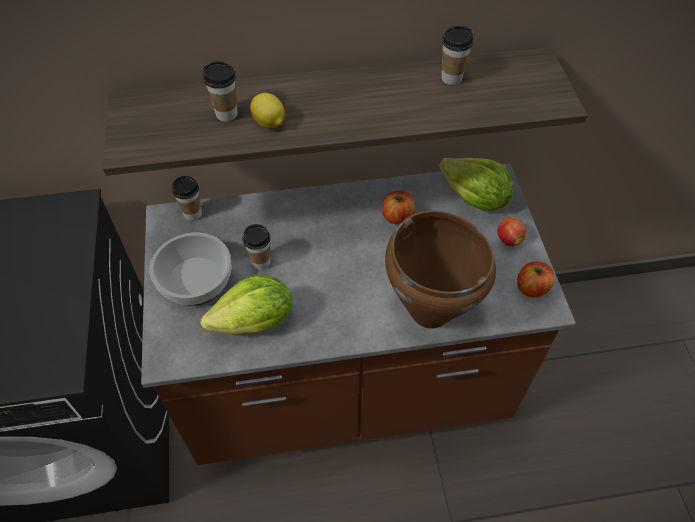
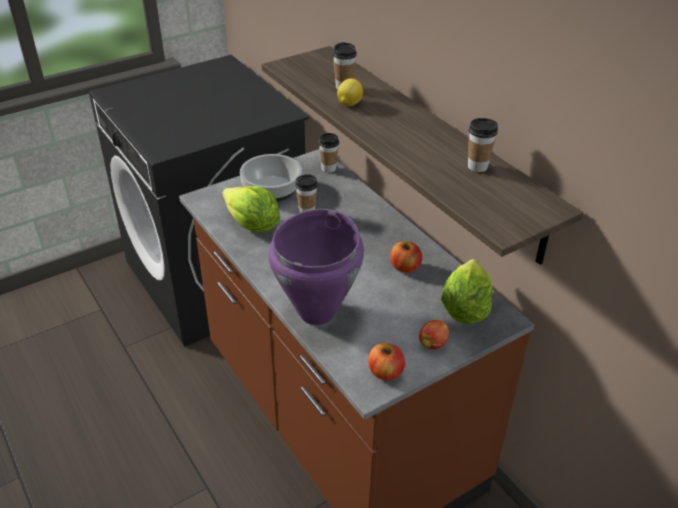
camera: 65 degrees right, 15 degrees down
(430, 311) = (318, 312): brown cooking pot -> purple cooking pot

